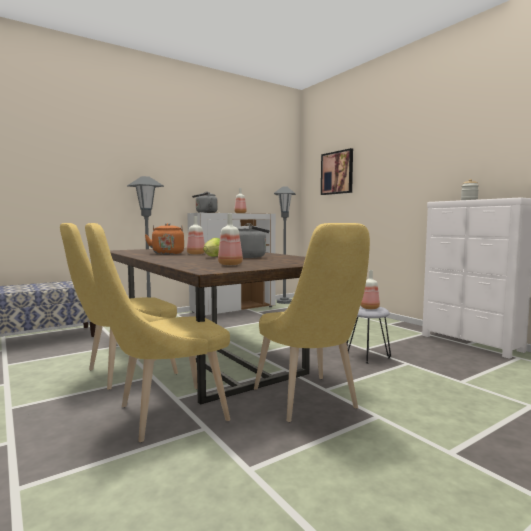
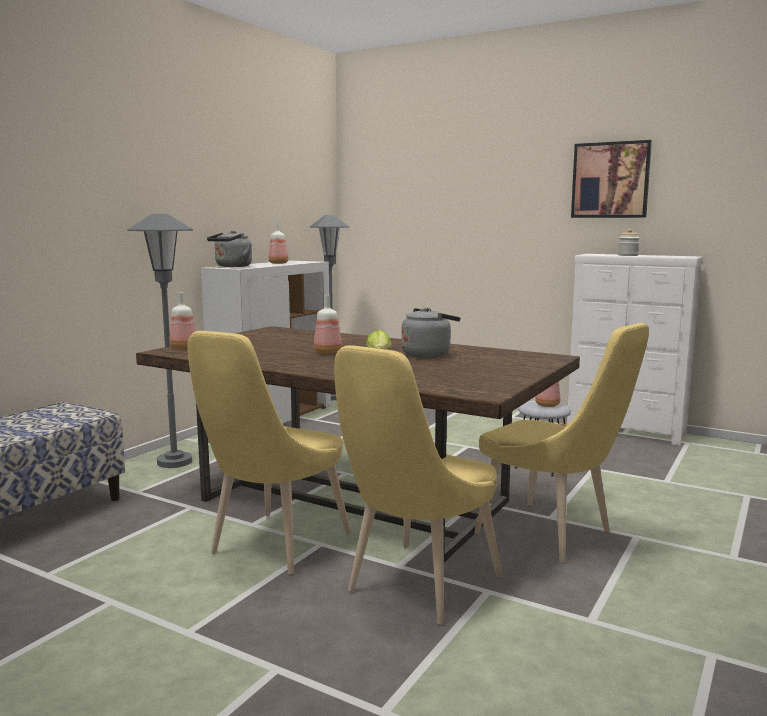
camera: 25 degrees left, 5 degrees up
(168, 253) = (281, 354): orange kettle -> none
(230, 264) = (463, 376): bottle -> bottle (183, 347)
(337, 173) = (409, 196): picture -> picture (610, 180)

